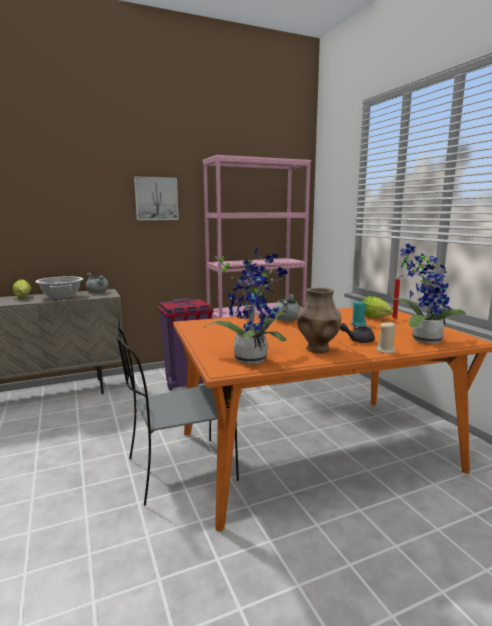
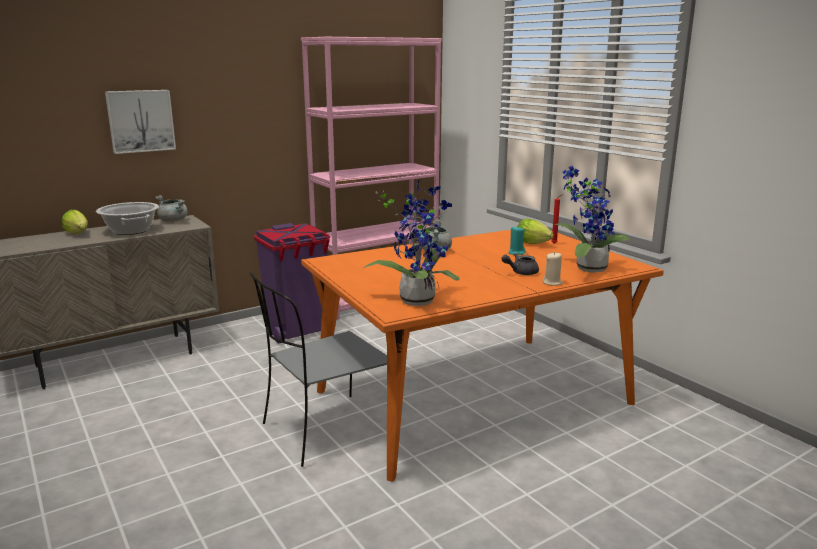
camera: 10 degrees left, 5 degrees up
(156, 199) = (241, 92): picture -> picture (140, 121)
(317, 349) = (482, 285): brown vase -> none

